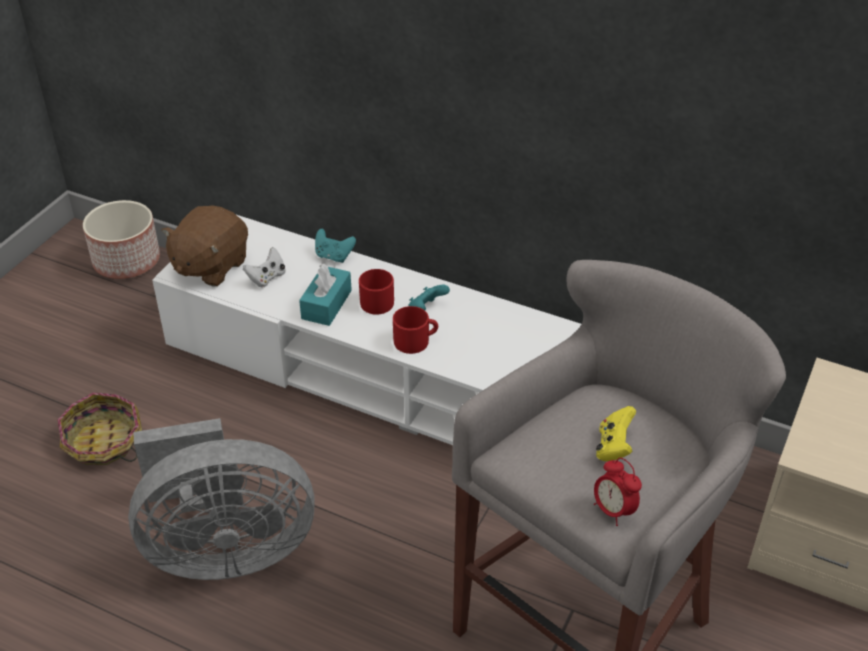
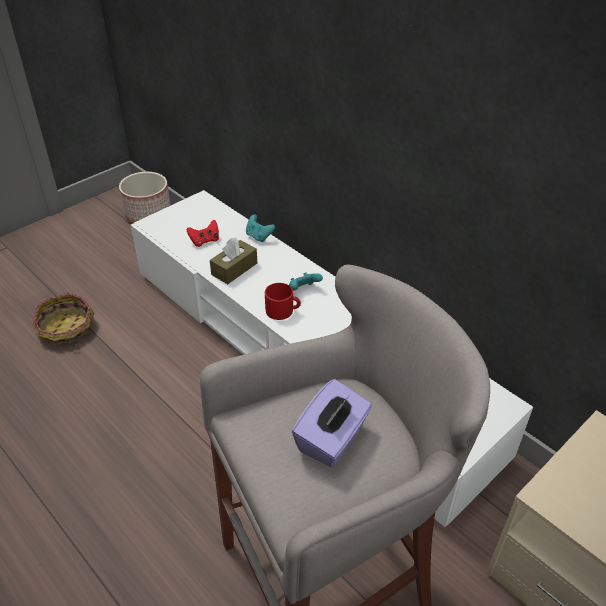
camera: 20 degrees right, 0 degrees up
(210, 266) = (172, 224): brown plush toy -> none
(225, 549) = (99, 427): grey fan -> none
(267, 278) = (205, 241): white game controller -> red game controller
(326, 304) = (234, 269): turquoise tissue box -> brown tissue box
(377, 300) = (271, 274): red mug -> none
(613, 447) = (332, 439): yellow game controller -> purple tissue box
(613, 510) = (298, 498): alarm clock -> none

